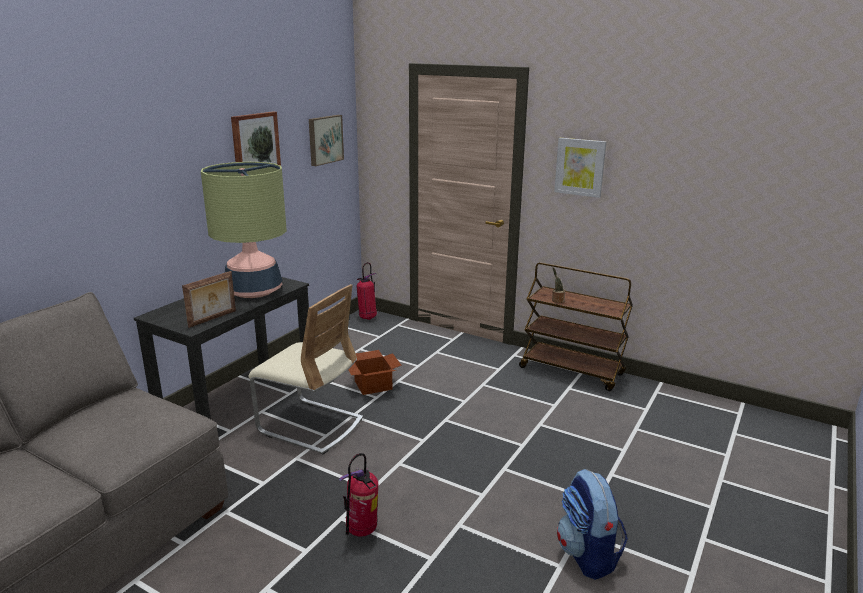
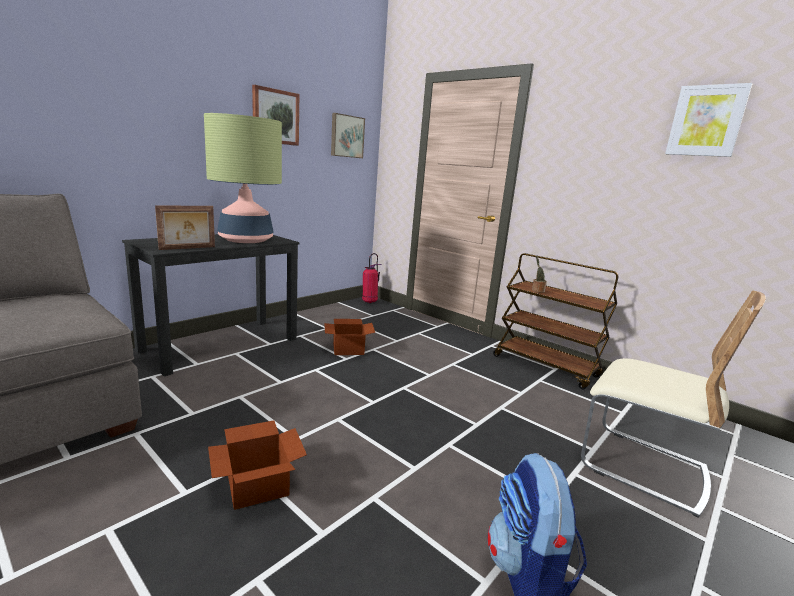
camera: 10 degrees right, 5 degrees down
(310, 426) = (271, 371): beige chair -> beige chair (642, 467)
(361, 532) = (258, 483): fire extinguisher -> cardboard box
(580, 167) = (575, 160): picture -> picture (706, 121)

